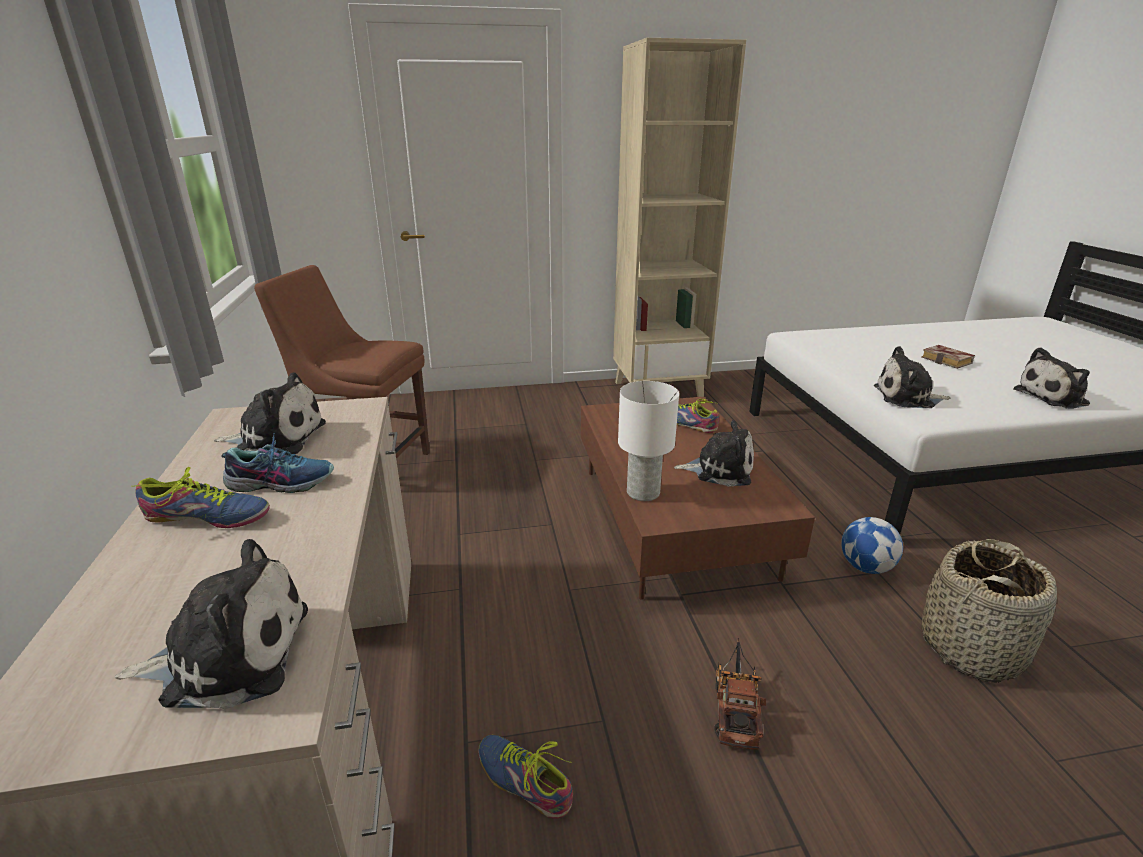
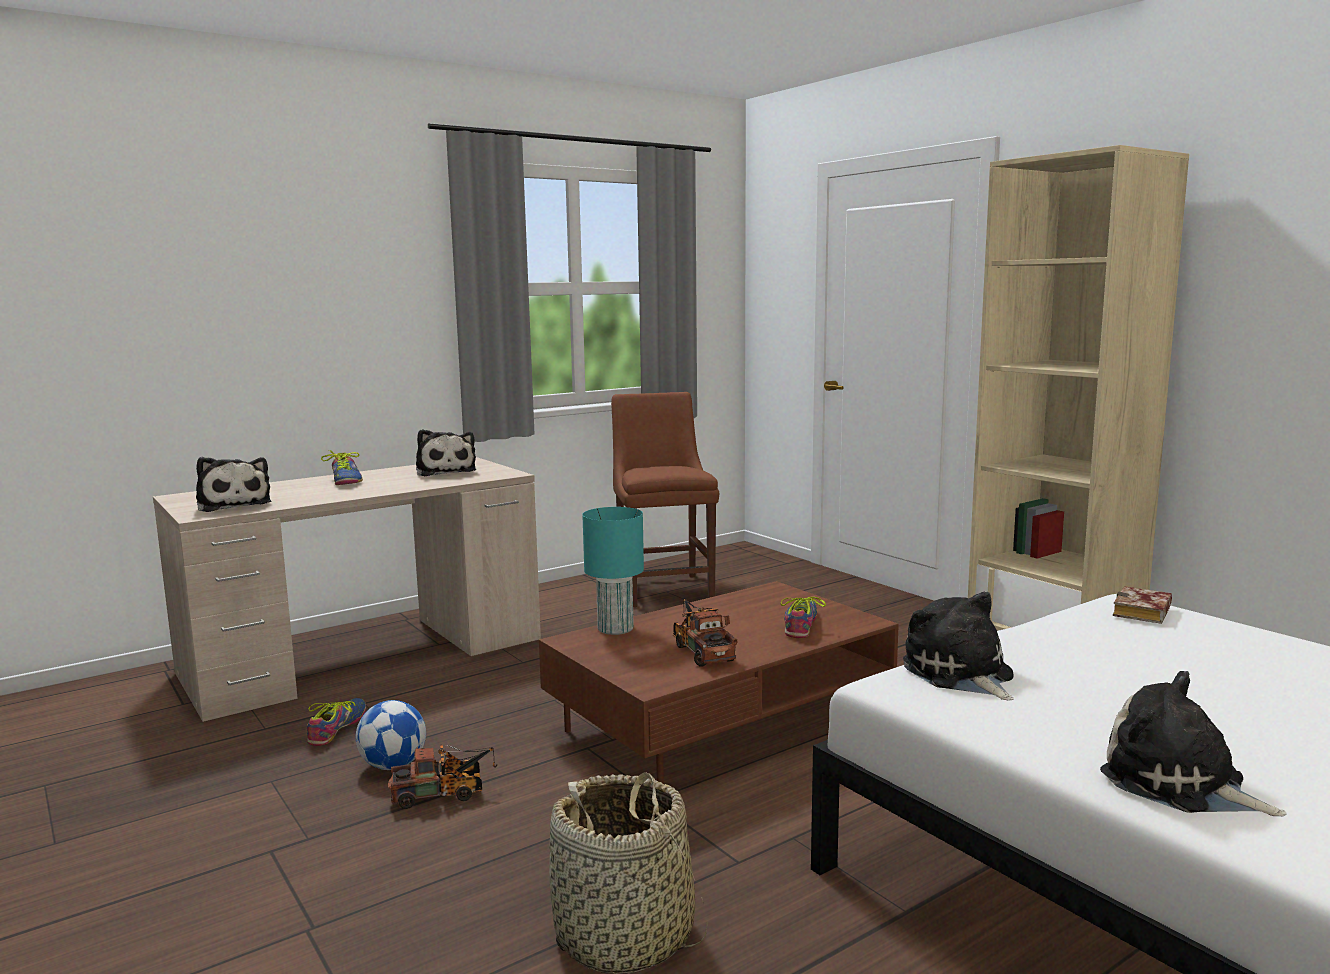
camera: 65 degrees right, 15 degrees down
(281, 482) = (390, 482): shoe -> none
(644, 493) = (615, 629): white table lamp -> turquoise table lamp
(719, 469) = (701, 651): plush toy -> toy truck
(865, 567) = (742, 852): football -> football (393, 765)
(948, 361) = (1225, 700): book -> book (1143, 613)

